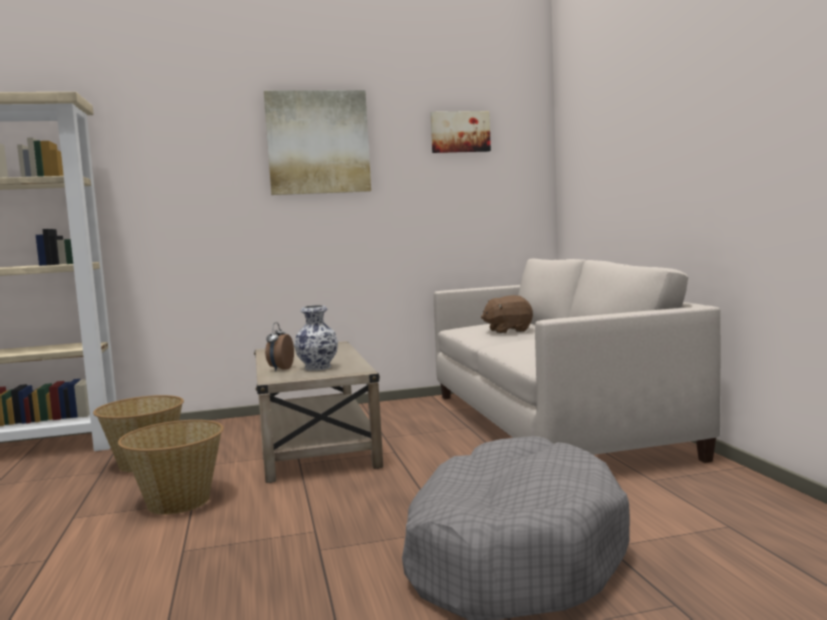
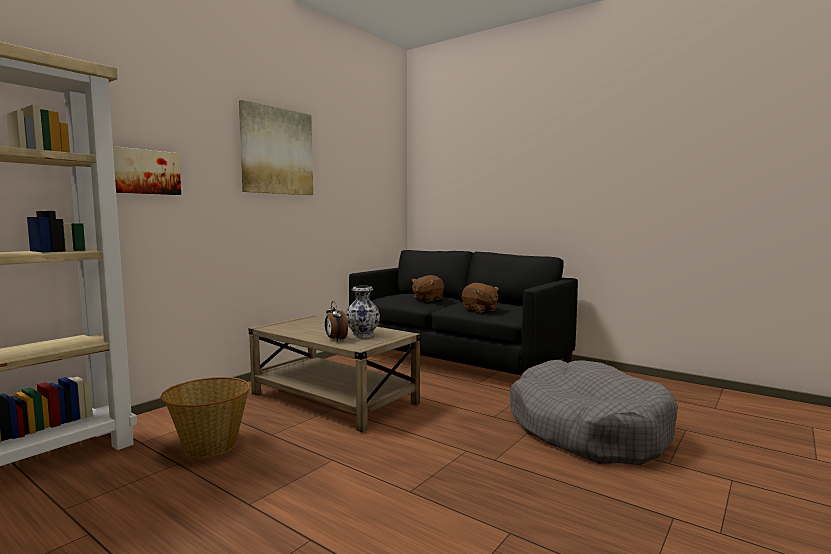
camera: 40 degrees left, 0 degrees up
(178, 501) = (320, 463): basket -> none
(459, 132) = (362, 157): picture -> picture (145, 172)
(527, 349) = (479, 310): none -> brown plush toy
(552, 424) = (457, 358): beige sofa -> black sofa

